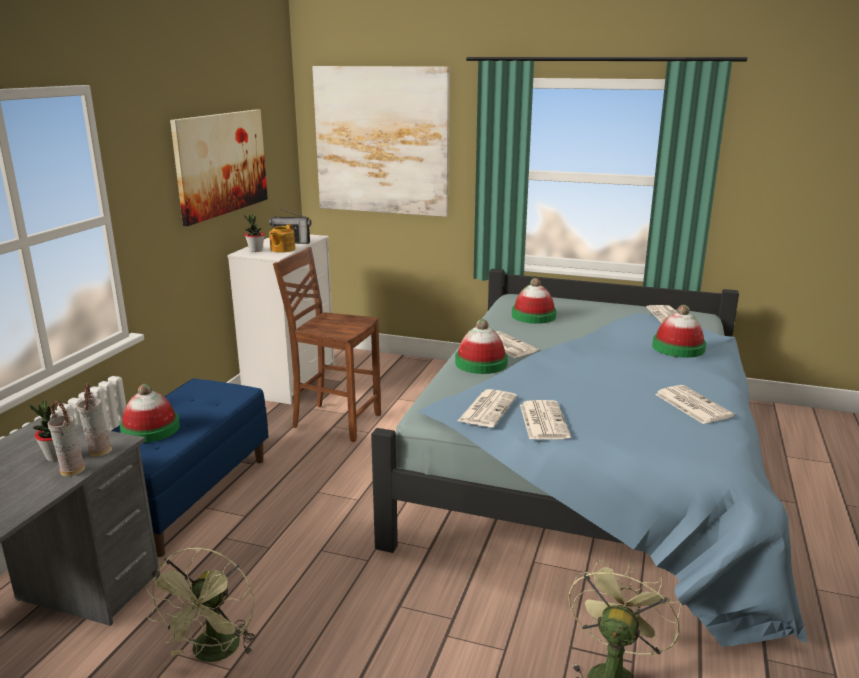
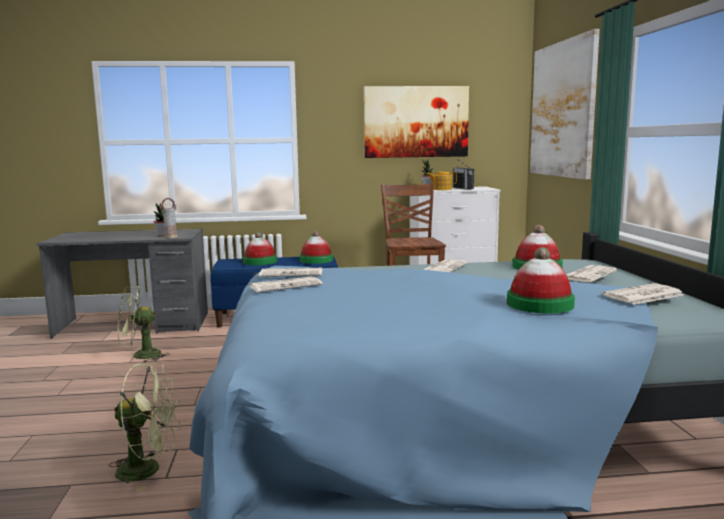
camera: 65 degrees right, 10 degrees down
(71, 471) = (149, 238): vase -> none
(481, 363) = (390, 268): hat -> hat (316, 260)
(691, 405) = (377, 317): newspaper -> newspaper (588, 275)

